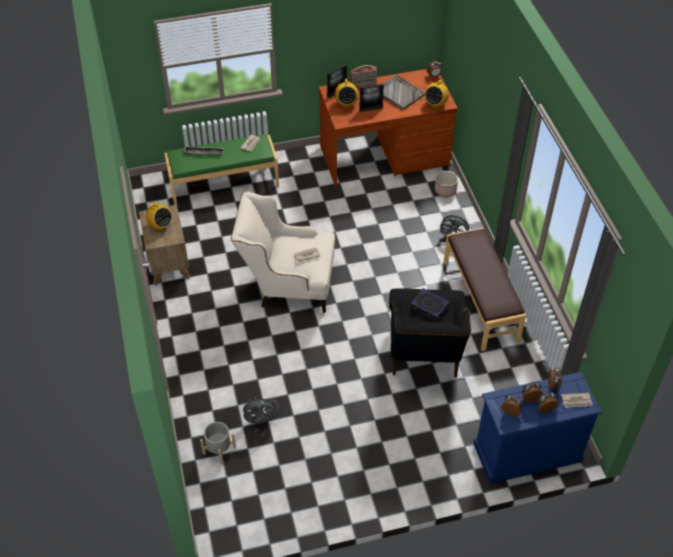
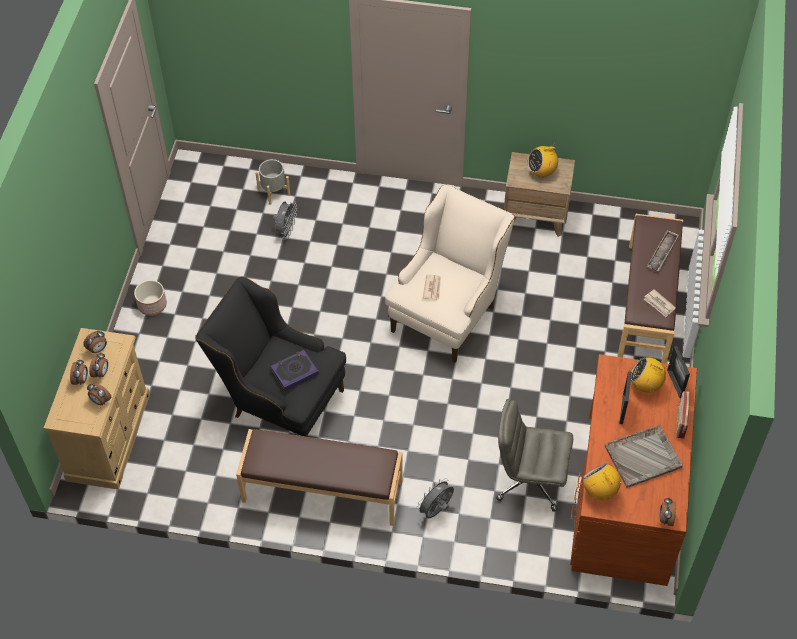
camera: 115 degrees right, 5 degrees up
(224, 183) = (647, 303): green bench -> brown bench
(401, 201) = (530, 480): none -> grey office chair
(445, 190) = (527, 543): planter -> planter (152, 305)
(527, 452) = (109, 436): blue dresser -> beige dresser
(576, 401) = (69, 412): newspaper -> none

